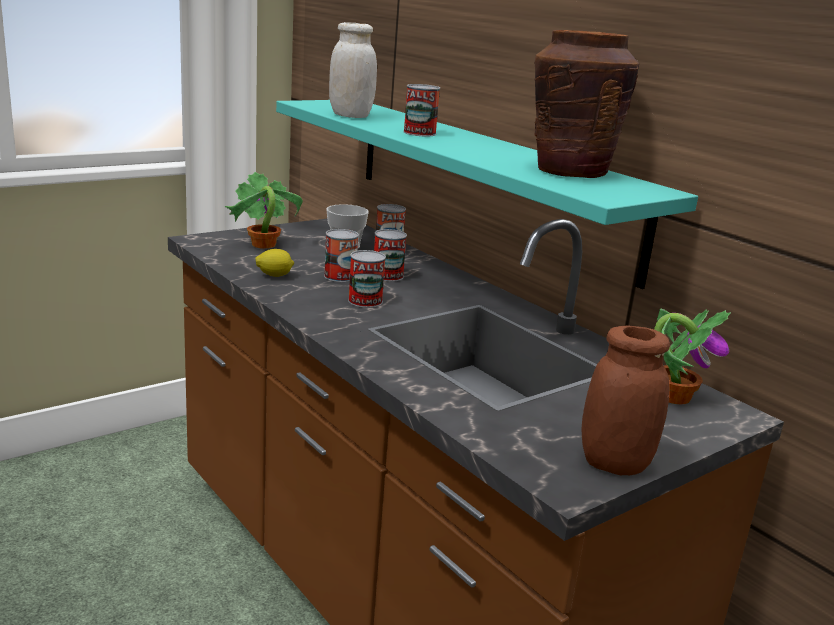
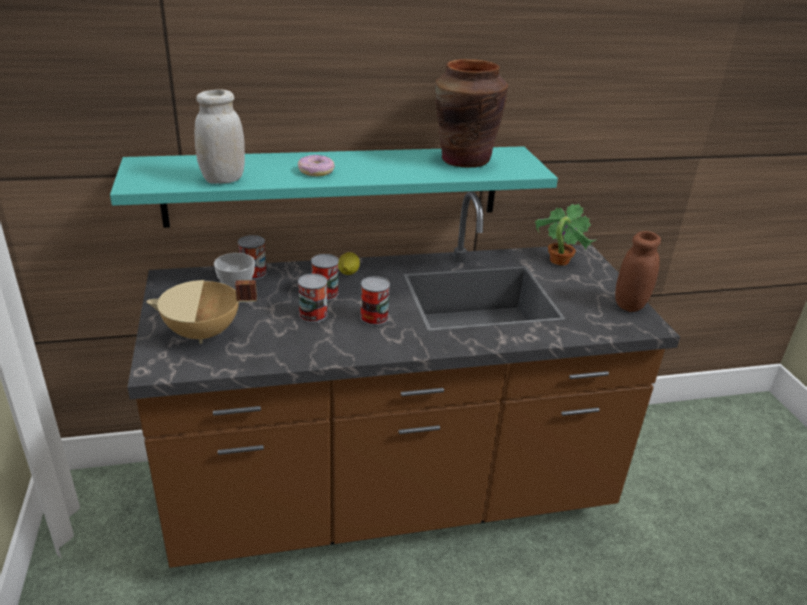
camera: 65 degrees left, 10 degrees up
(263, 245) = (203, 334): potted plant -> beige cooking pot
(274, 276) = (292, 346): lemon -> lemon (348, 273)
(419, 133) = (316, 171): can -> donut

